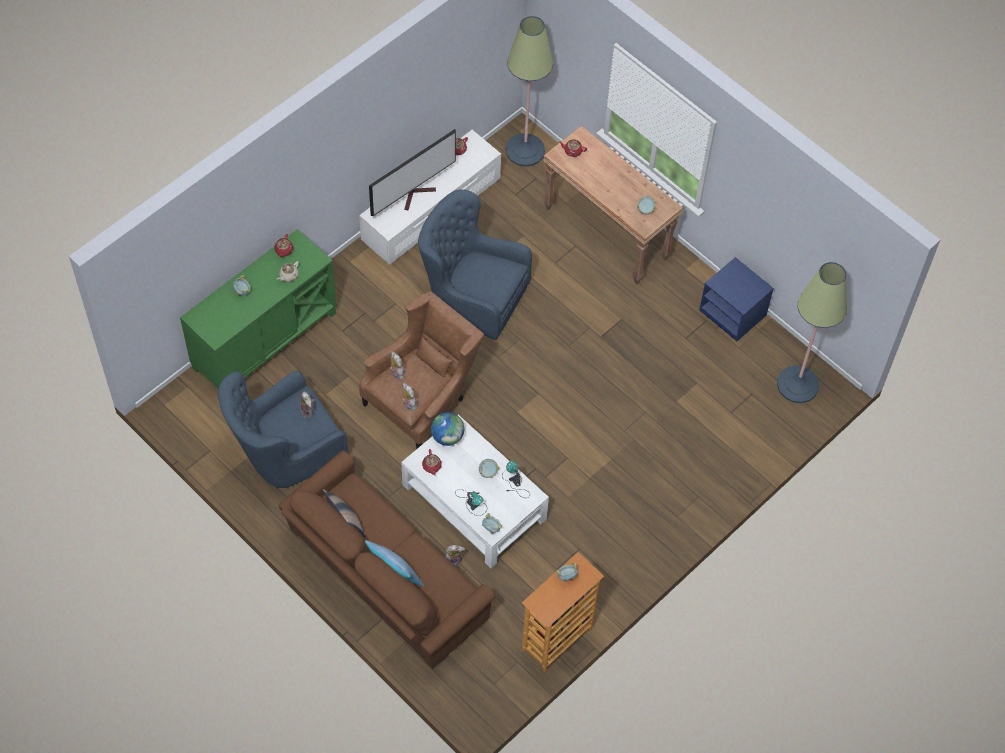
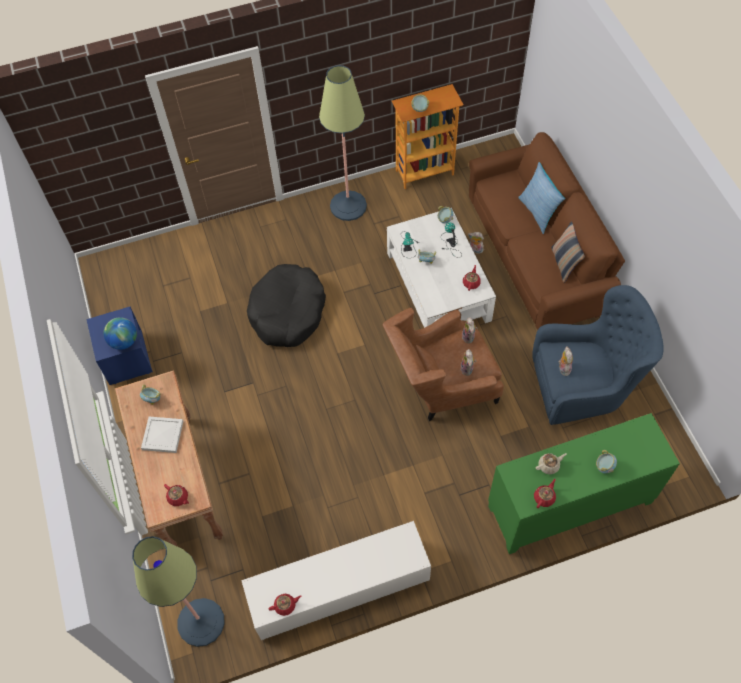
camera: 150 degrees left, 0 degrees up
(416, 194) = (357, 566): television -> none
(447, 437) = (446, 302): globe -> globe (124, 341)
(472, 296) = (347, 470): blue armchair -> none
(610, 415) = (287, 312): none -> black dog bed
(616, 187) = (163, 436): none -> white tray
(797, 384) = (121, 279): floor lamp -> floor lamp (348, 206)

